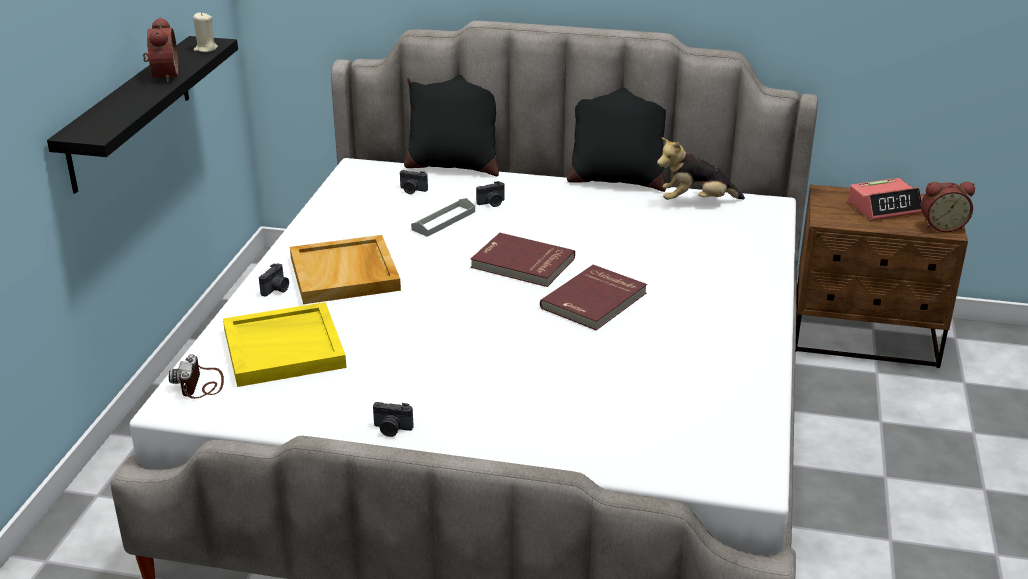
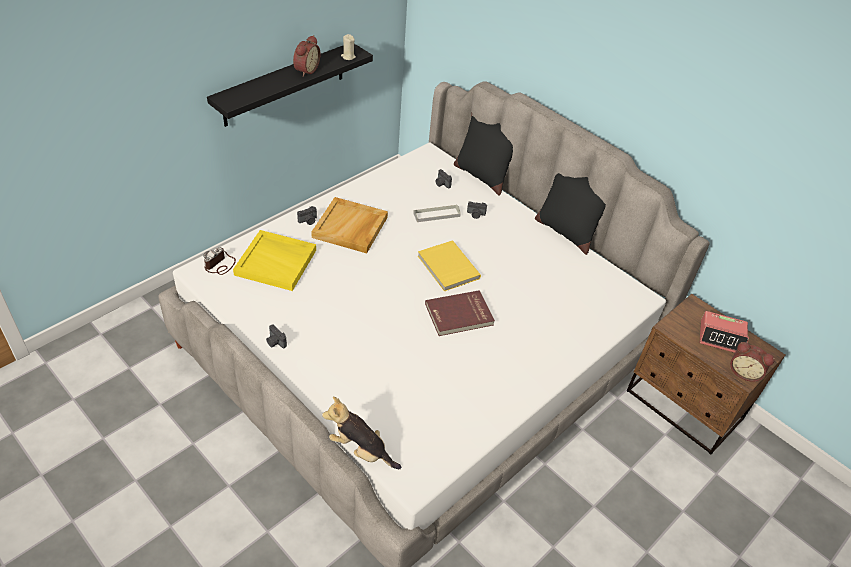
camera: 30 degrees right, 15 degrees up
(522, 264) = (447, 267): red book -> yellow book
(695, 202) = (597, 272): plush toy -> plush toy (361, 450)

